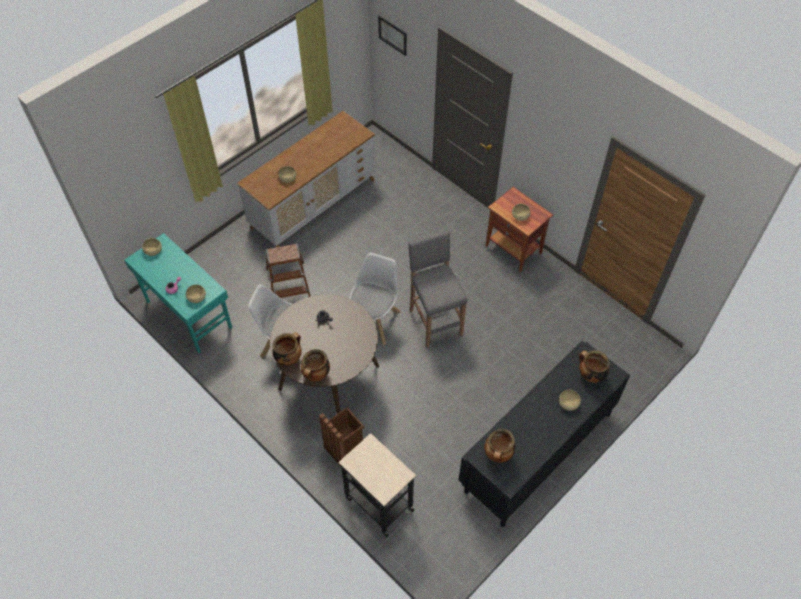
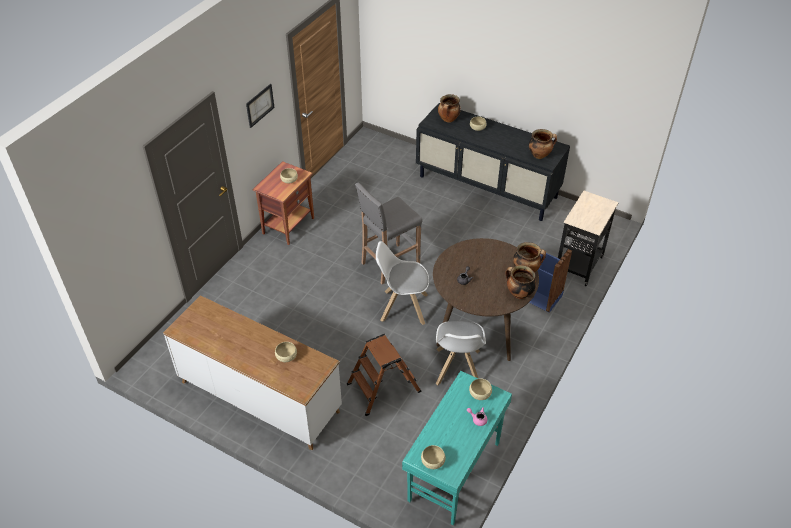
camera: 105 degrees left, 10 degrees down
(345, 448) = (543, 298): brown trash can -> blue trash can
(392, 35) = (104, 230): picture -> picture (260, 105)

